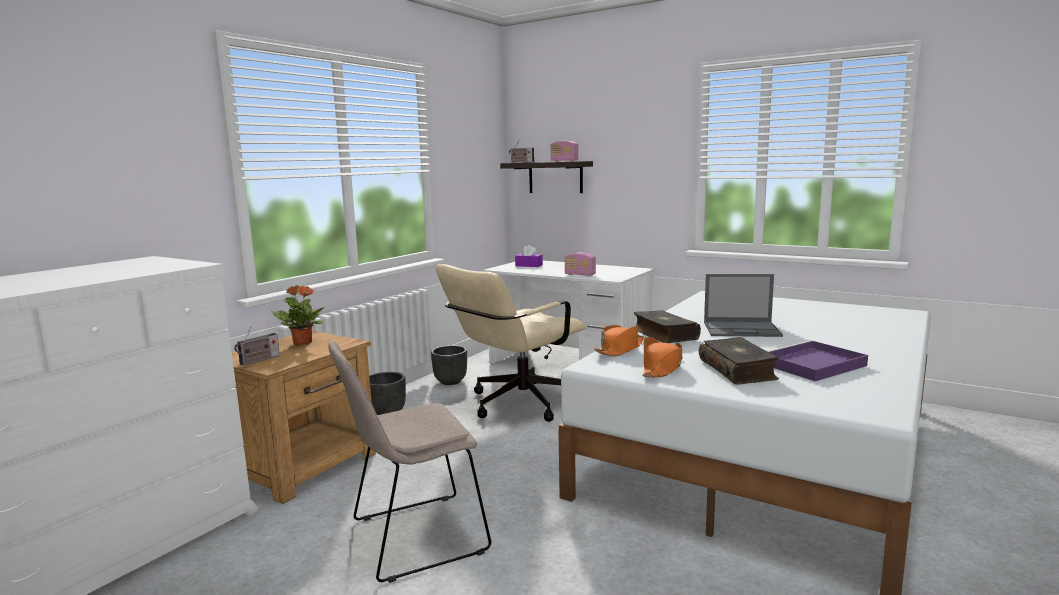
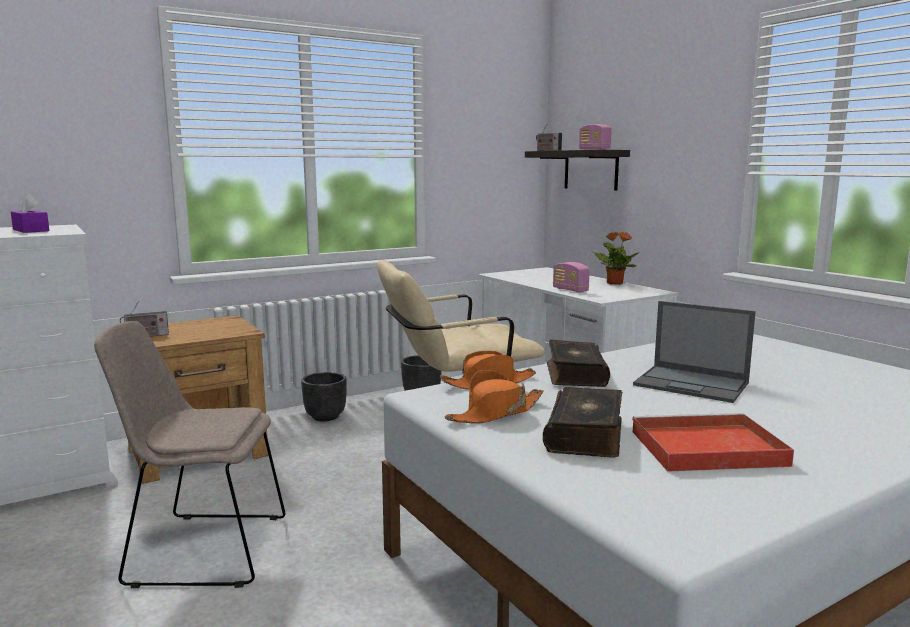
camera: 25 degrees right, 0 degrees up
(302, 342) = (208, 325): potted plant -> potted plant (614, 283)
(529, 265) = (535, 274): purple tissue box -> purple tissue box (31, 230)
(811, 365) = (704, 448): purple tray -> red tray

